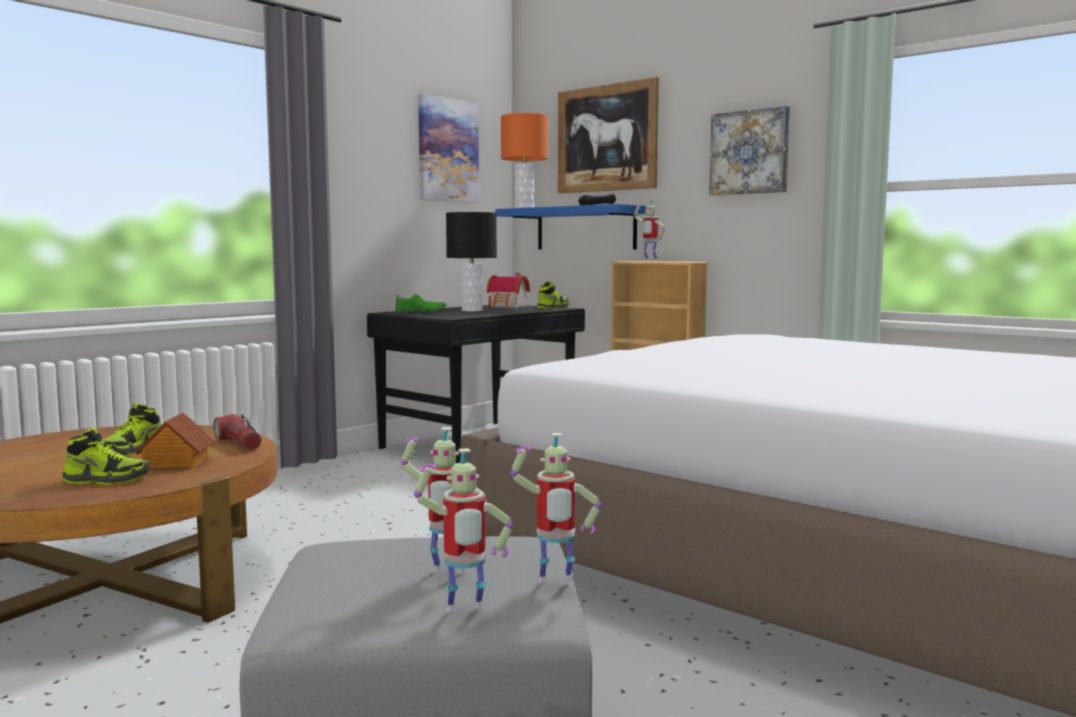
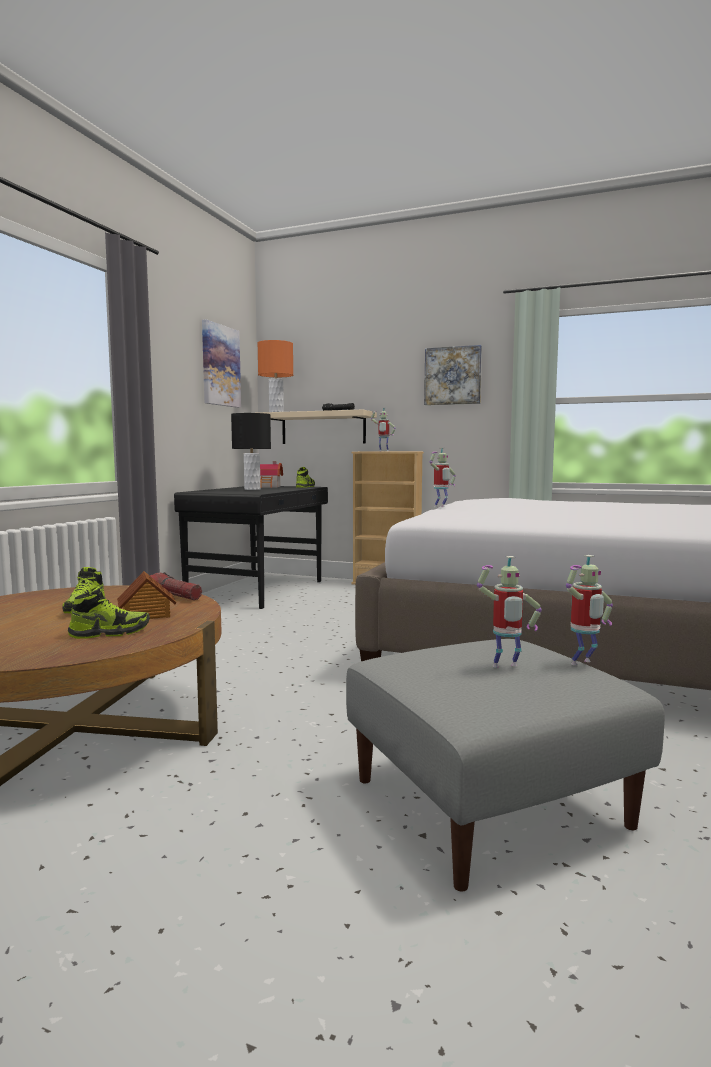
camera: 20 degrees left, 0 degrees up
(420, 311) = (215, 490): green shoe -> none
(464, 610) = (566, 689): toy robot -> toy robot (440, 507)
(585, 228) = (323, 428): blue shelf -> beige shelf
(606, 138) = (340, 362): picture -> none

